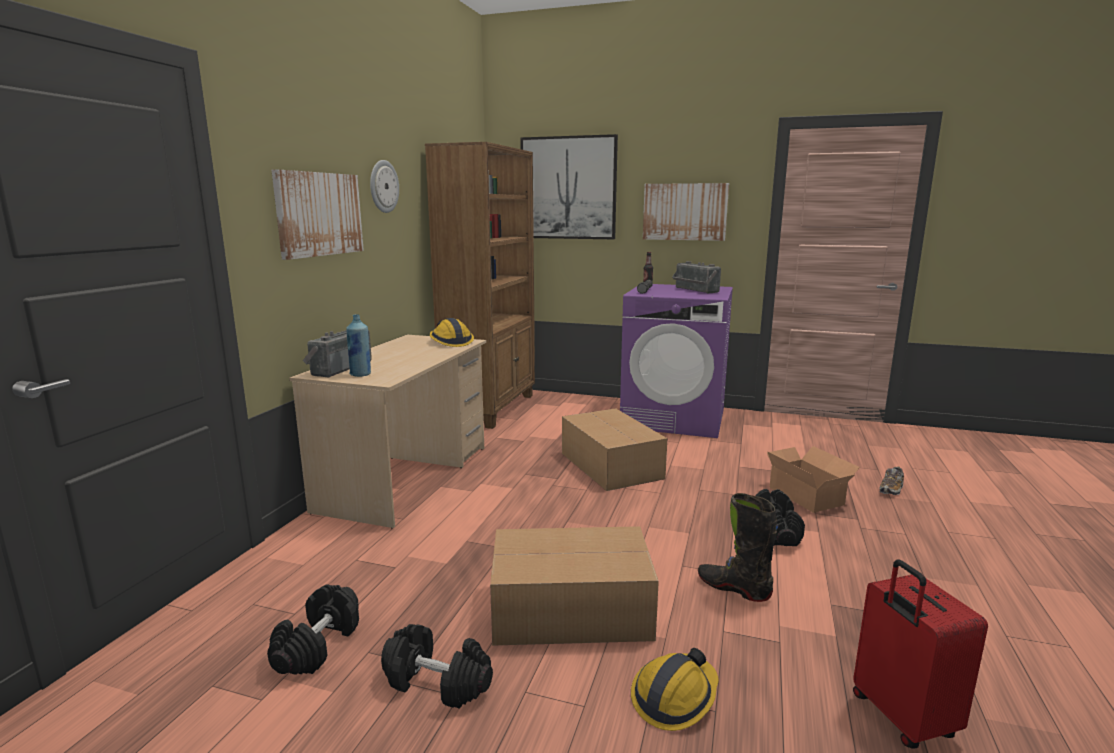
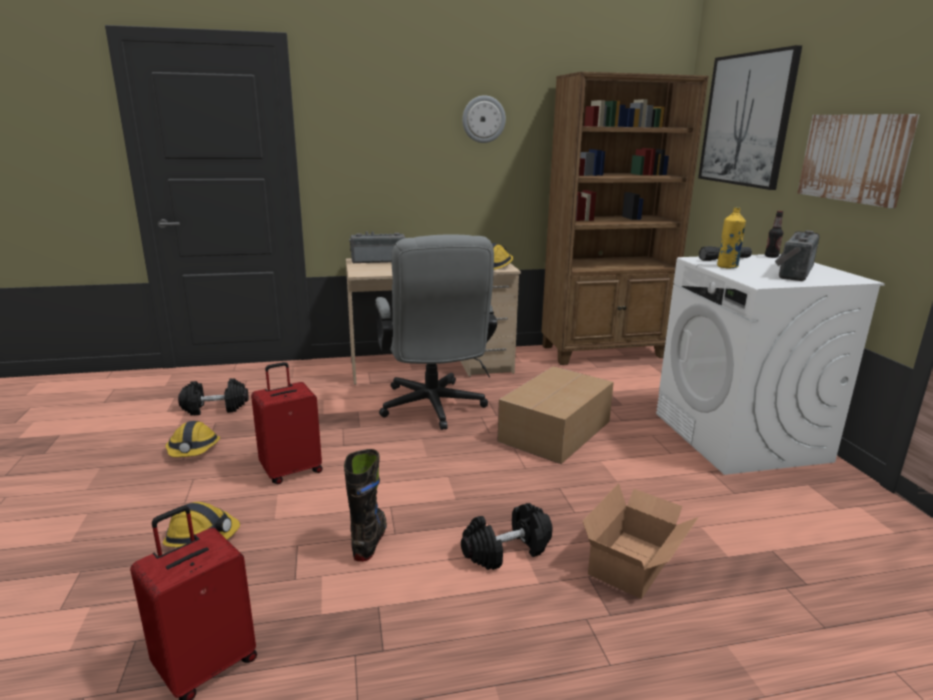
camera: 60 degrees right, 5 degrees up
(319, 214) = (394, 142): picture -> none
(360, 374) = (369, 267): blue bottle -> none
(438, 682) = (193, 450): black dumbbell -> hard hat
(512, 501) = (433, 409): none -> grey office chair
(568, 609) = (291, 470): cardboard box -> red suitcase
(666, 294) = (727, 267): none -> yellow bottle
(674, 418) = (740, 437): purple washing machine -> white washing machine
(891, 489) = (758, 645): shoe -> none

